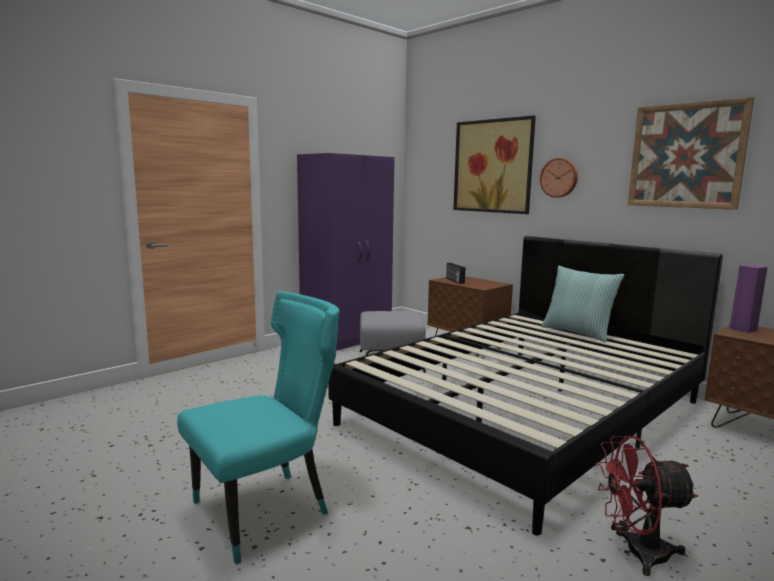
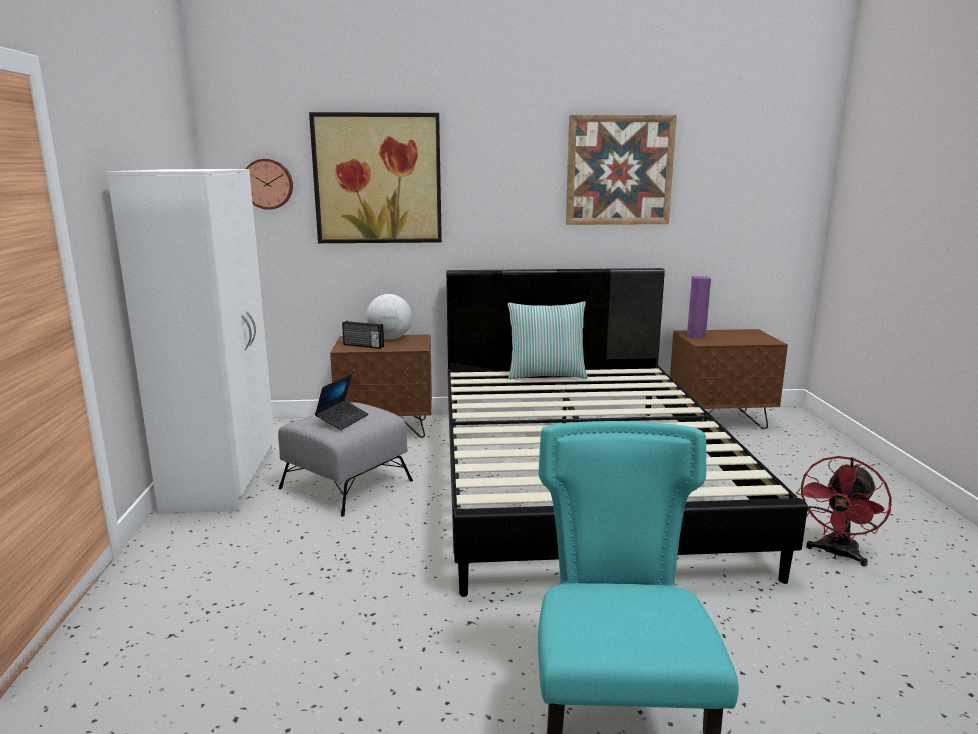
camera: 50 degrees left, 5 degrees up
(347, 340) = (223, 479): purple wardrobe -> white wardrobe
(387, 315) = (342, 420): none -> laptop
(480, 281) = (390, 338): none -> globe
(559, 178) = (479, 194): wall clock -> wall clock (268, 184)

